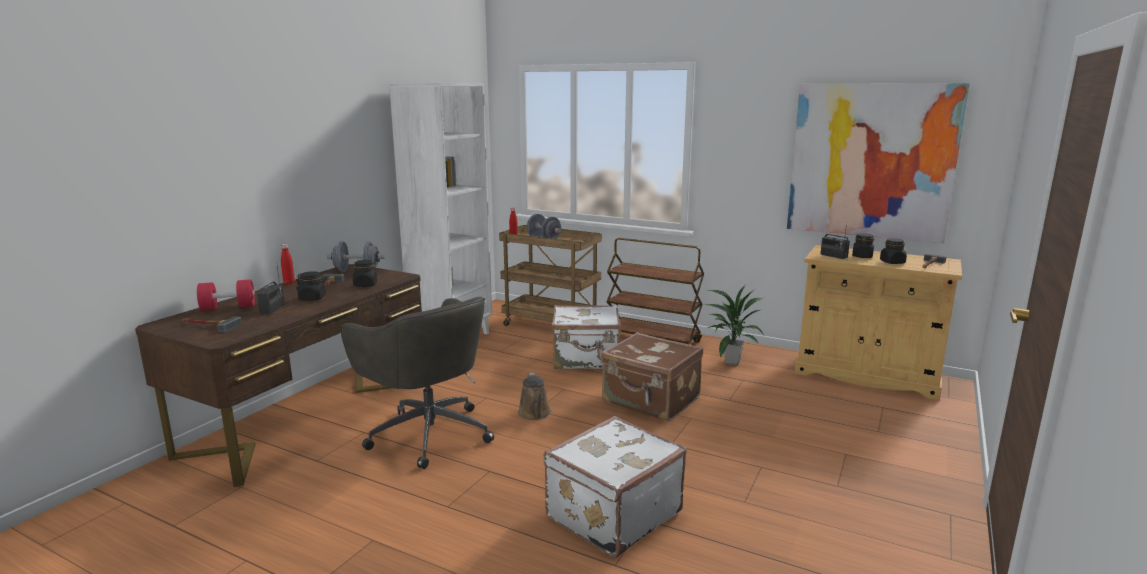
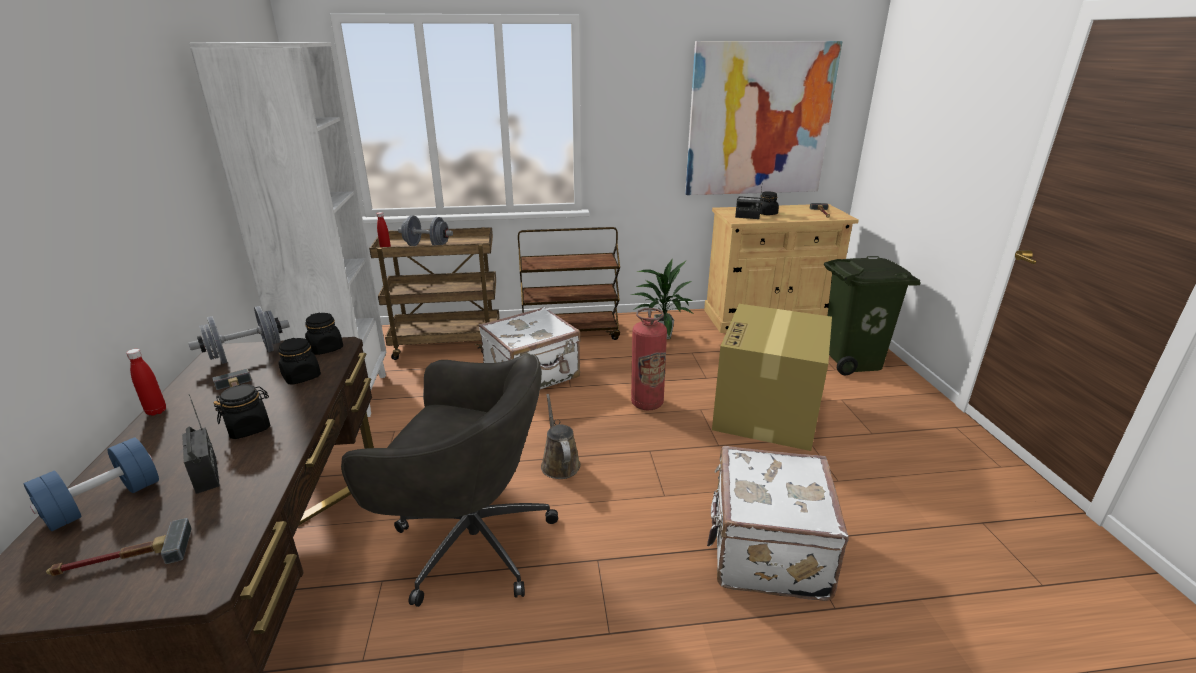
camera: 35 degrees left, 10 degrees up
(228, 307) = (104, 502): red dumbbell -> blue dumbbell
(535, 414) = (559, 463): brown watering can -> brown watering can turned 150 degrees counterclockwise
(650, 401) = (647, 403): brown suitcase -> fire extinguisher
(750, 438) = (767, 412): none -> cardboard box
(892, 262) = (796, 215): black jar -> black jar (326, 348)
(911, 431) = (852, 361): none -> green trash can

